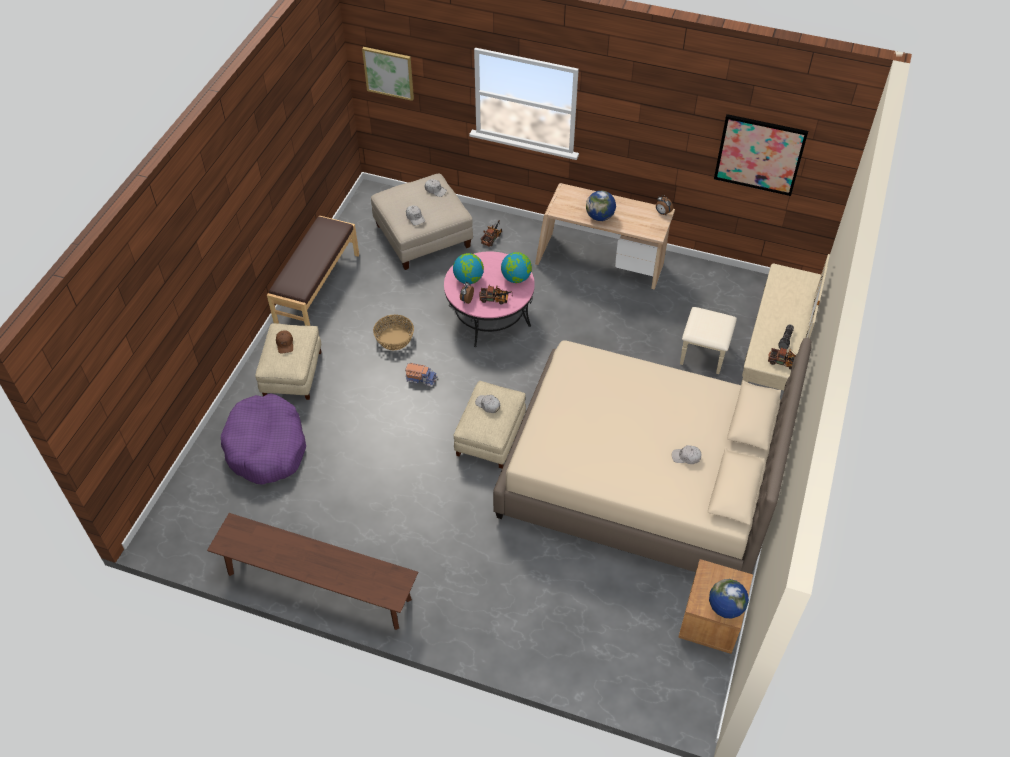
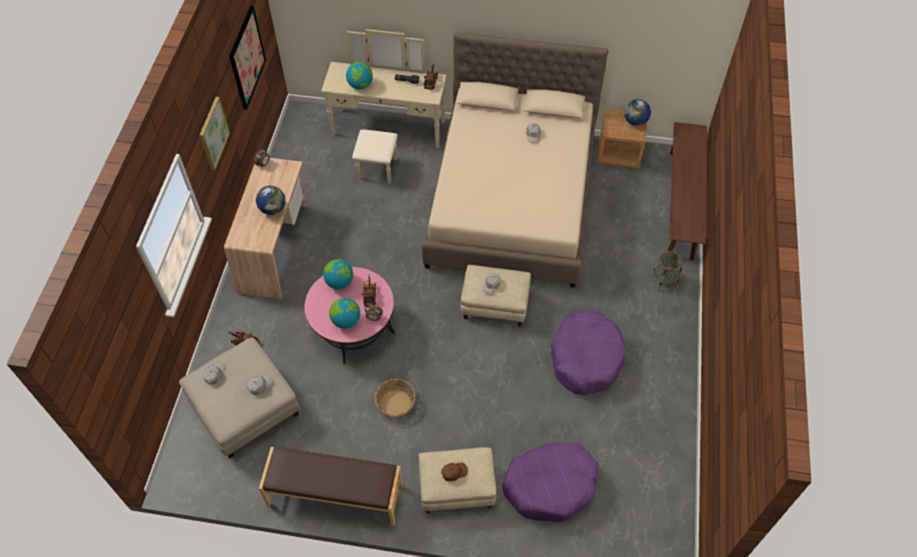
camera: 100 degrees left, 5 degrees up
(318, 586) = (676, 401): brown bench -> brown bench (681, 204)
(389, 73) = (115, 372): picture -> picture (213, 133)
(400, 509) = (586, 357): none -> purple dog bed
(421, 378) = (441, 370): toy truck -> none
(485, 620) = (664, 281): none -> basket
(779, 296) = (360, 85): none -> globe

